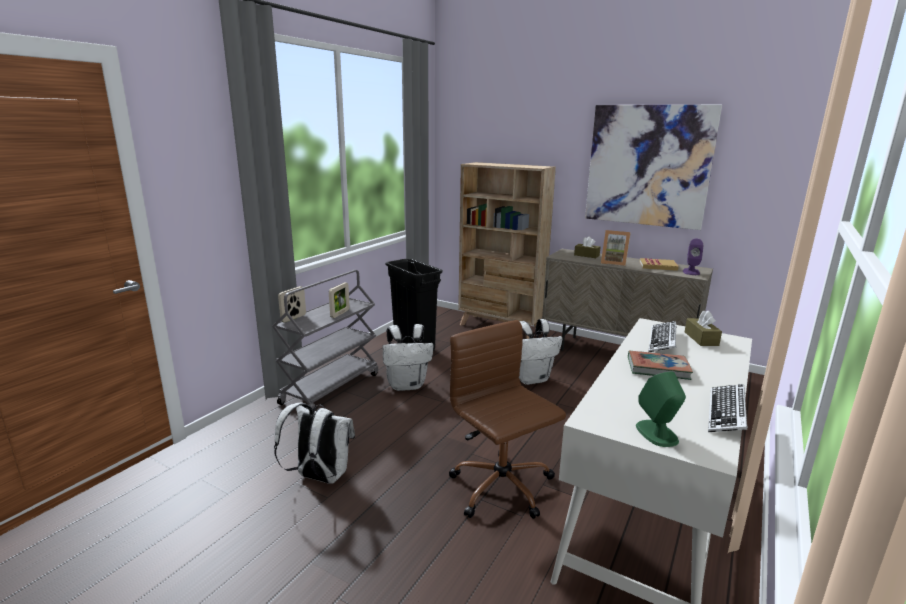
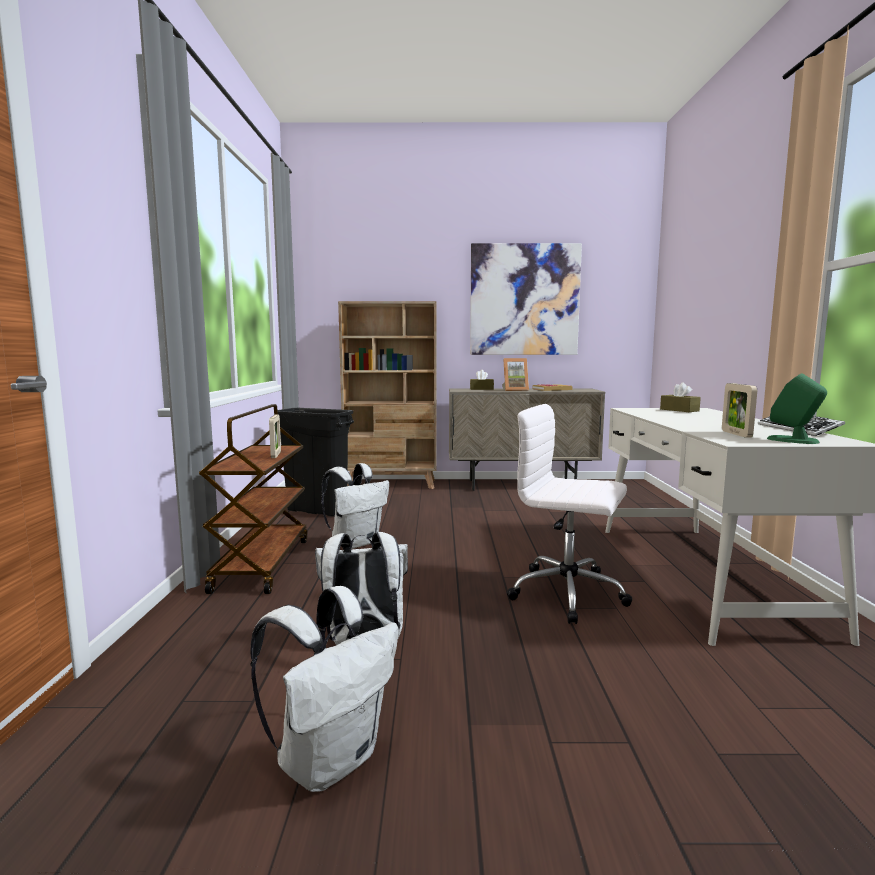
camera: 30 degrees left, 10 degrees down
(293, 318) = (220, 463): picture frame -> picture frame (736, 434)
(331, 388) = (262, 564): grey cart -> brown cart
(502, 488) = (569, 594): brown office chair -> white office chair
(531, 379) = (476, 513): white backpack -> white backpack (330, 759)
(658, 368) = (697, 421): book -> none
(662, 341) = (660, 413): keyboard -> none
(691, 272) = (583, 389): purple speaker -> none

